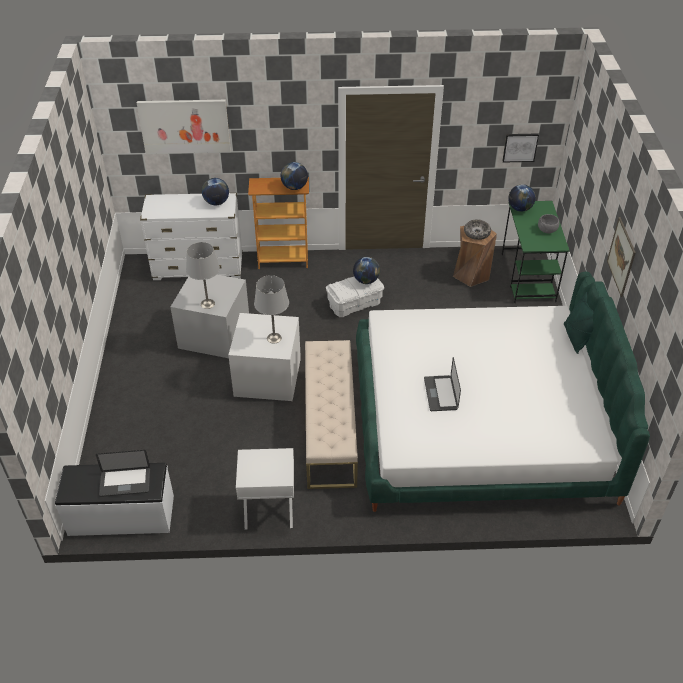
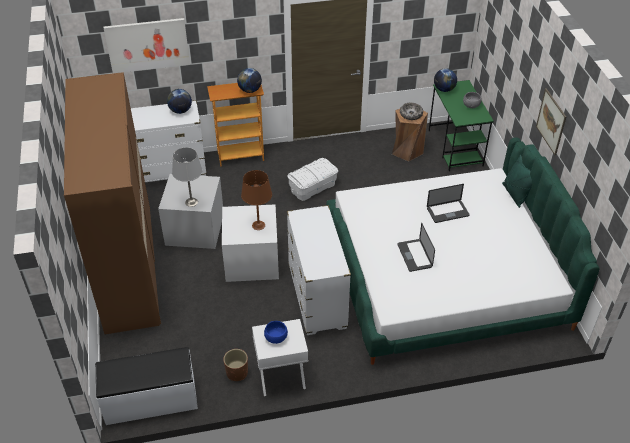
camera: 10 degrees left, 0 degrees up
(125, 483) = (156, 369): laptop -> laptop (447, 212)
(134, 367) = (129, 267): none -> brown wardrobe
(221, 499) = (236, 373): none -> brown planter
(261, 466) = (276, 338): none -> blue bowl
(274, 338) = (258, 225): grey table lamp -> brown table lamp
(330, 427) = (317, 297): beige bench -> white dresser
(366, 280) = (322, 166): globe -> none
(520, 147) = (440, 36): picture -> none

